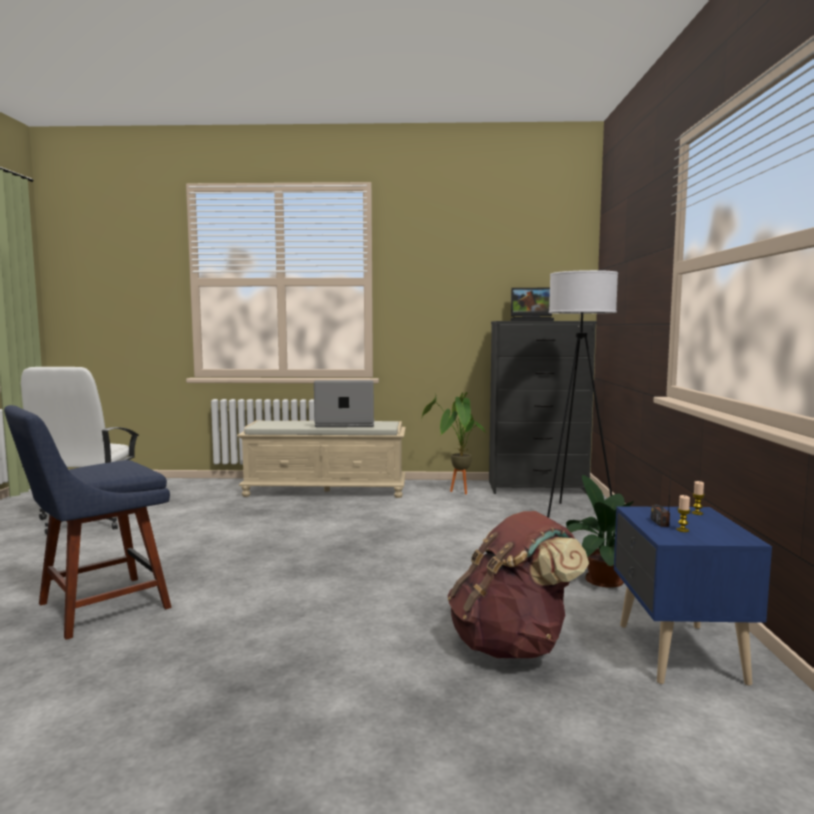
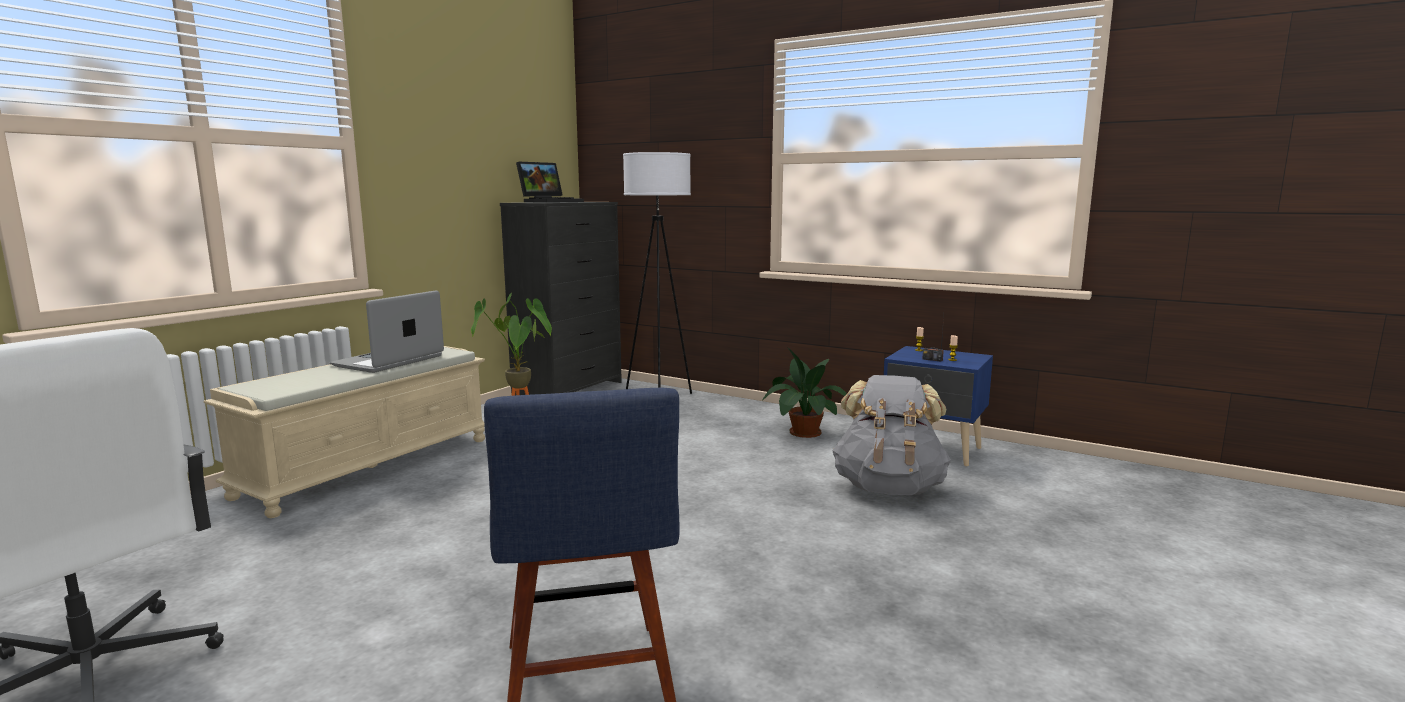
camera: 60 degrees left, 5 degrees up
(512, 645) = (888, 488): brown backpack -> grey backpack

